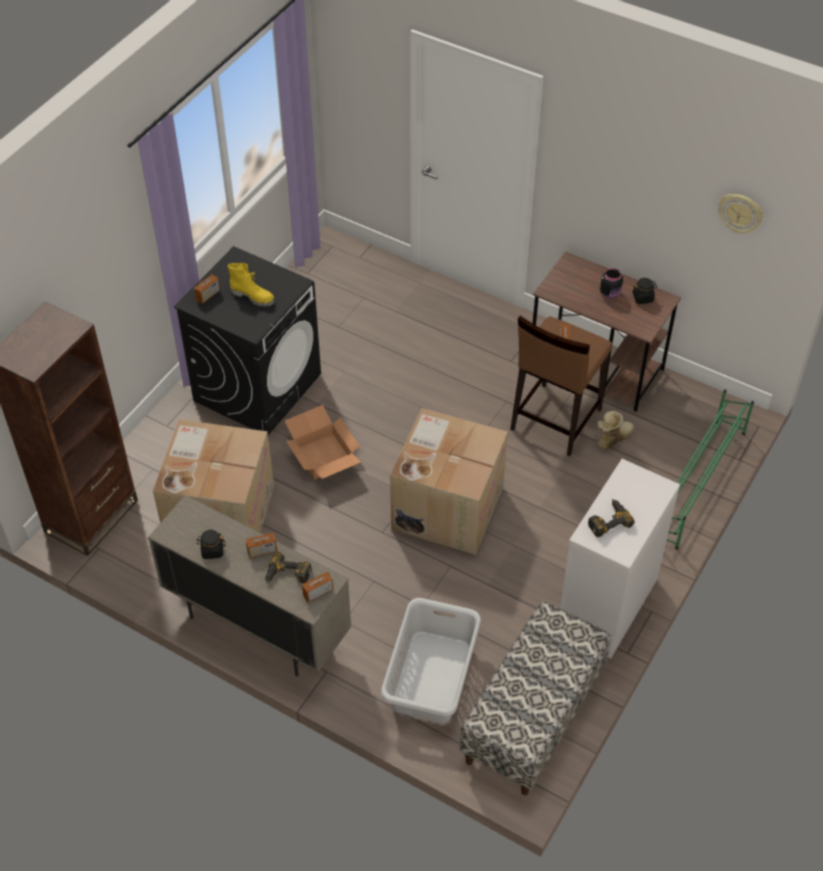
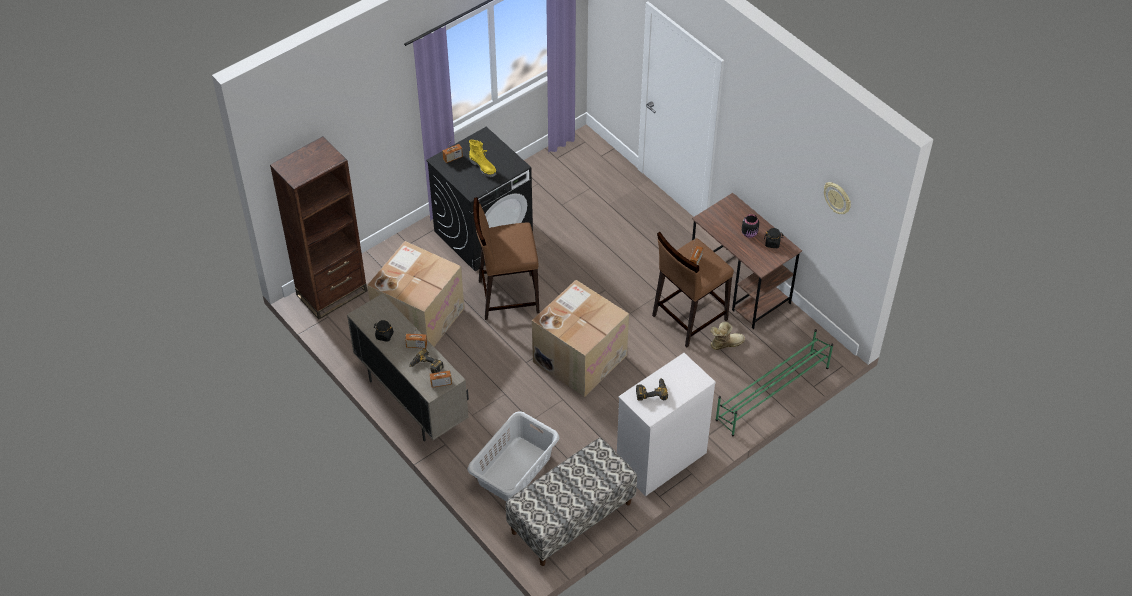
camera: 20 degrees right, 0 degrees up
(322, 456) = (507, 296): cardboard box -> brown stool

